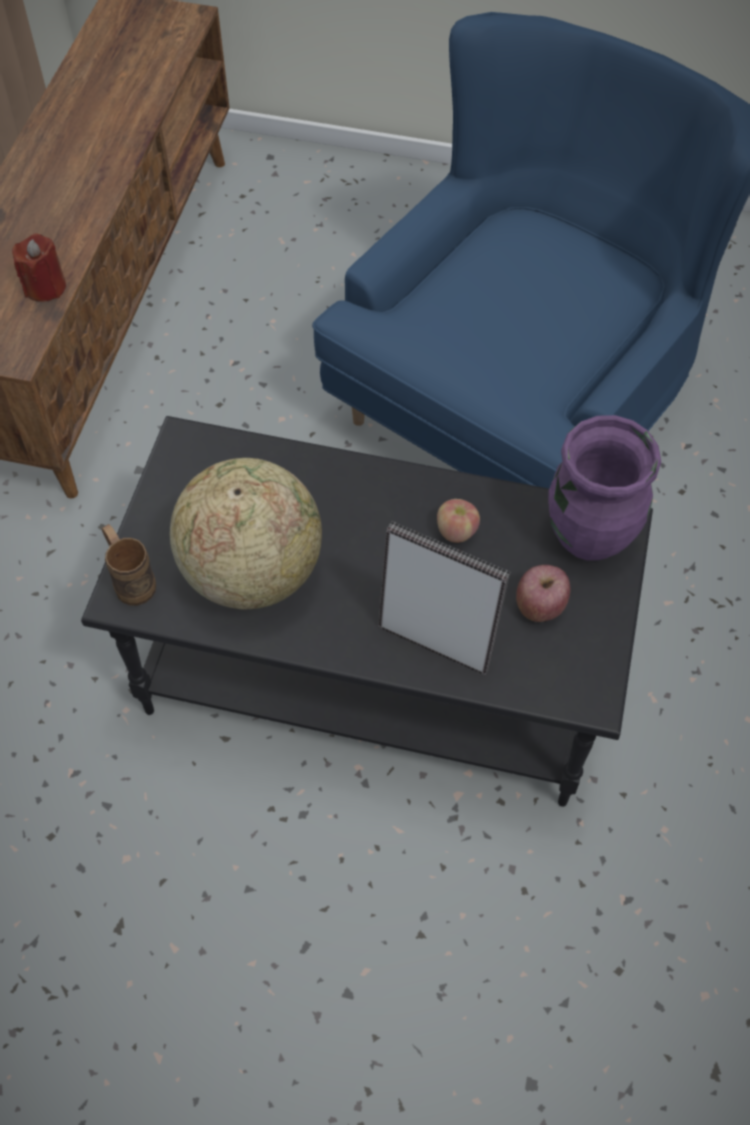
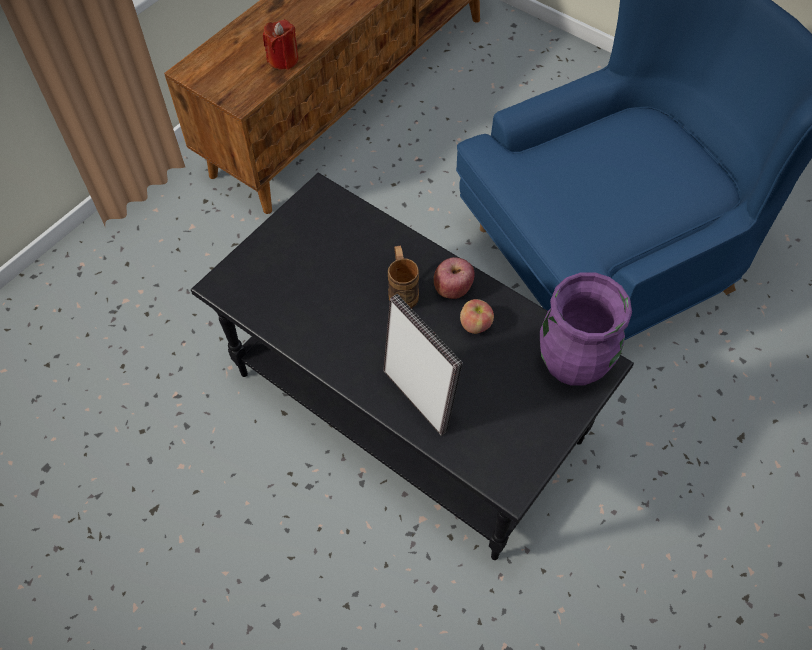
camera: 25 degrees right, 0 degrees up
(131, 580) = (235, 275): brown mug -> brown mug (402, 291)
(252, 572) = (317, 299): globe -> none
(540, 606) = (508, 402): apple -> apple (452, 289)

